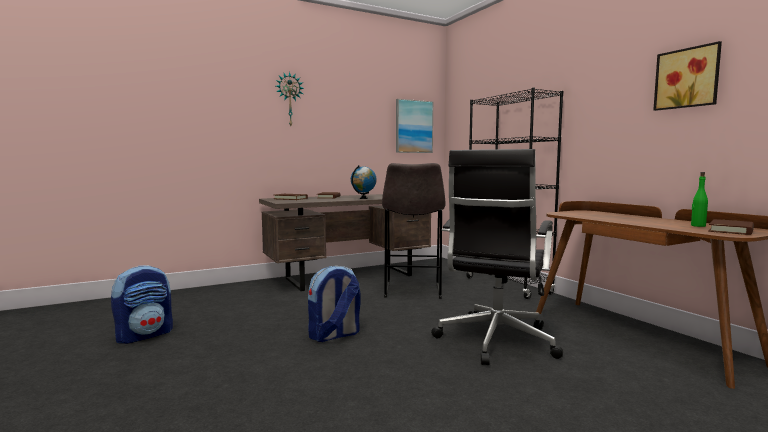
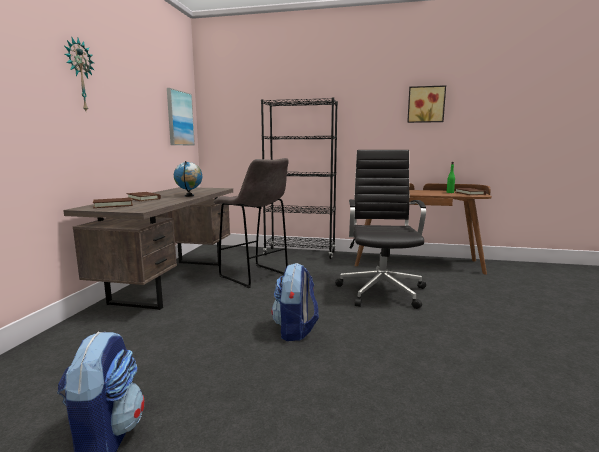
camera: 50 degrees left, 5 degrees up
(495, 341) = (381, 290): black office chair -> black office chair turned 150 degrees counterclockwise

